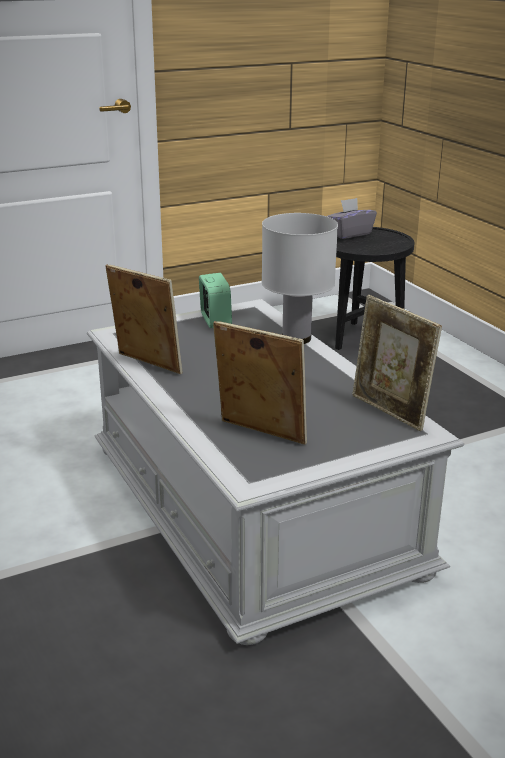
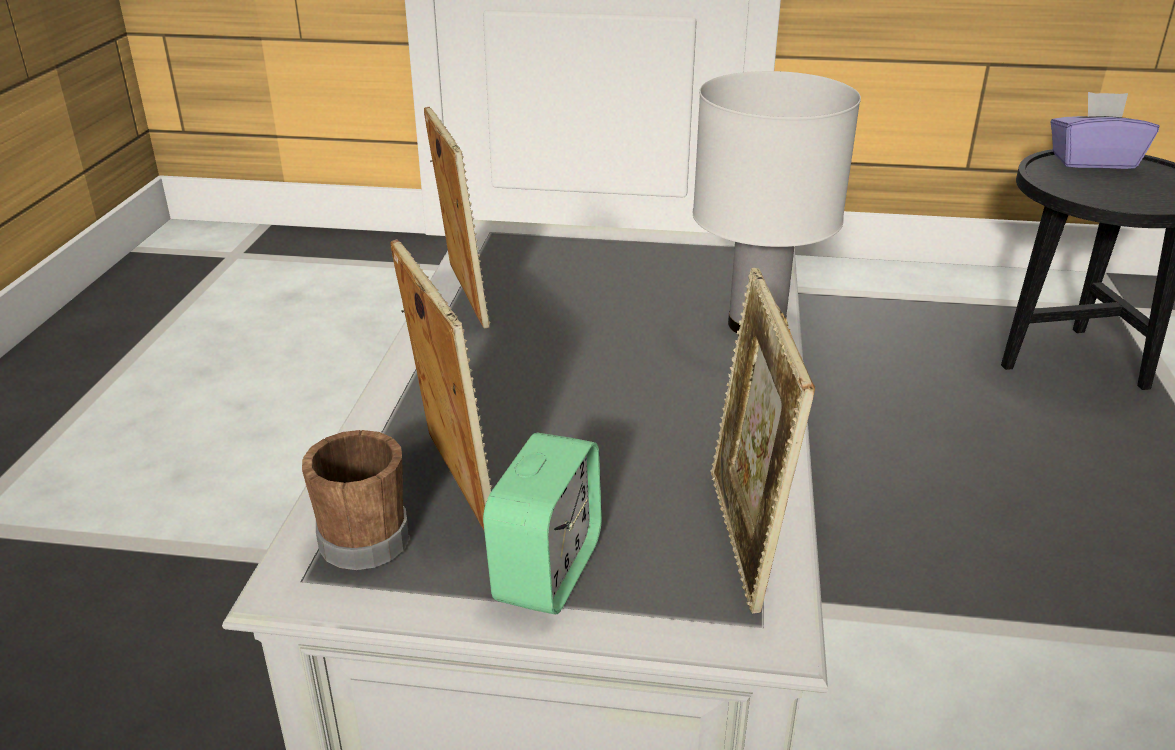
camera: 35 degrees right, 5 degrees up
(215, 321) = (663, 254): alarm clock -> alarm clock (547, 571)
(249, 461) = (361, 534): none -> brown mug
(349, 234) = (1093, 161): grey tissue box -> purple tissue box

